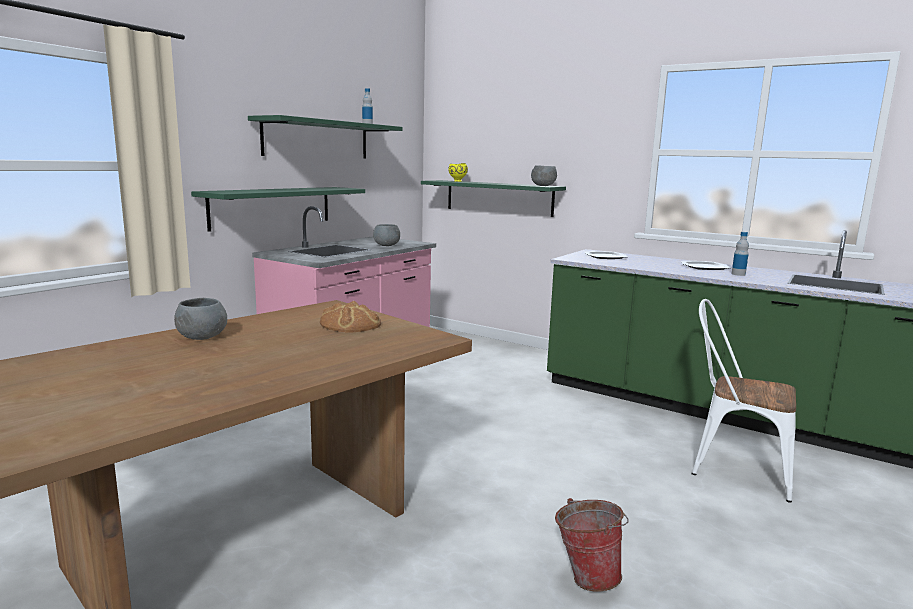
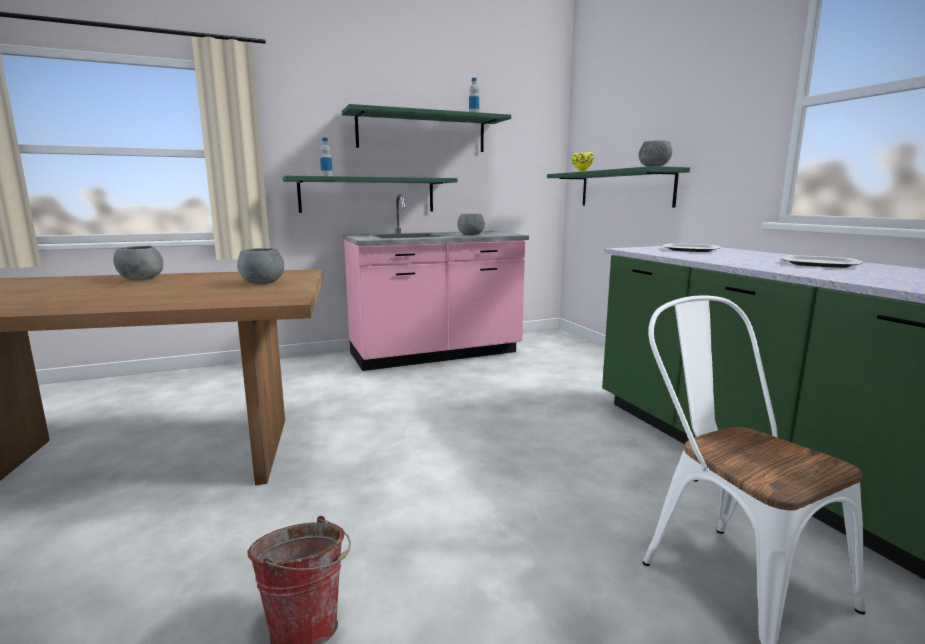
camera: 35 degrees right, 0 degrees up
(351, 324) = (263, 283): bread -> grey bowl
(738, 274) = (856, 273): bottle -> bottle (327, 176)

